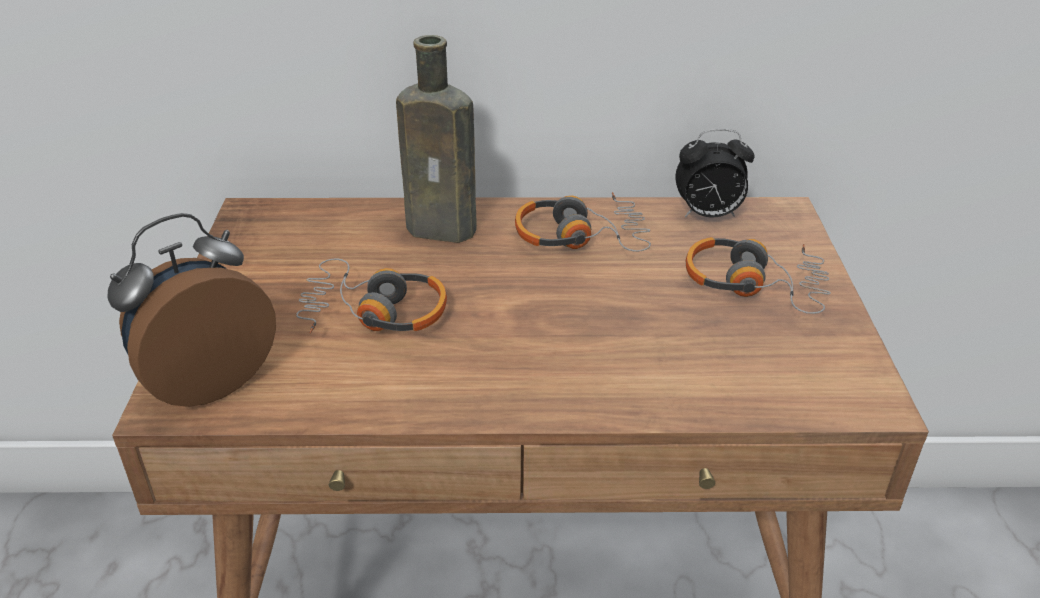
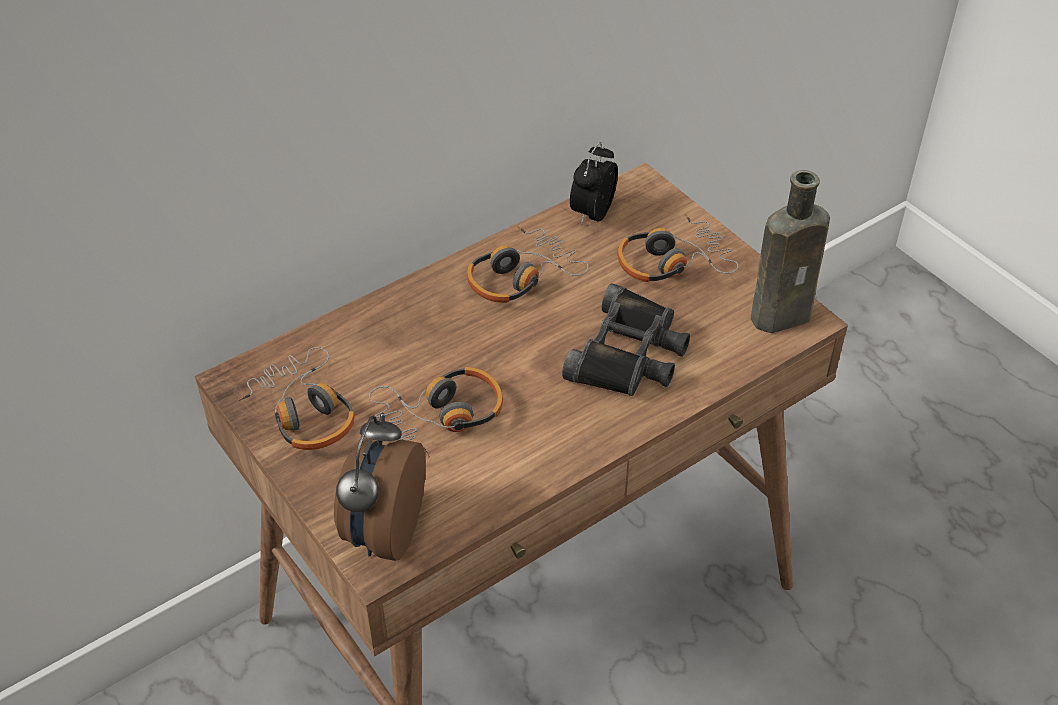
camera: 35 degrees left, 10 degrees up
(269, 257) = (304, 411): none -> headphones
(446, 230) = (416, 318): brown bottle -> brown bottle (785, 314)
(621, 343) = (629, 354): none -> black binoculars
(707, 215) = (592, 213): alarm clock -> alarm clock turned 150 degrees clockwise

